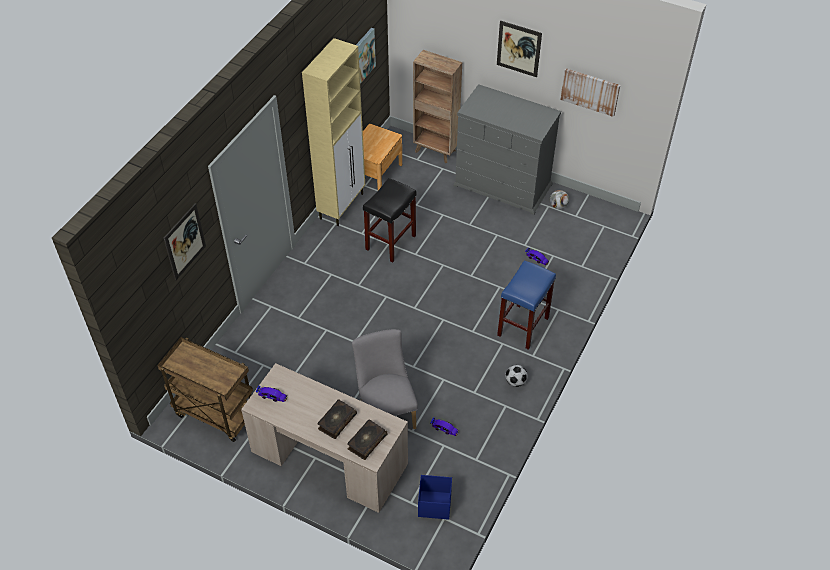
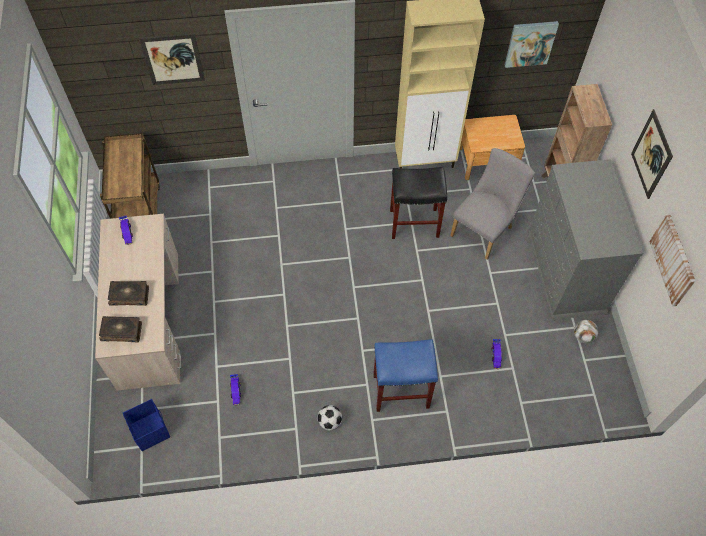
camera: 55 degrees right, 10 degrees up
(385, 410) = (225, 332): grey chair -> grey chair (484, 229)

